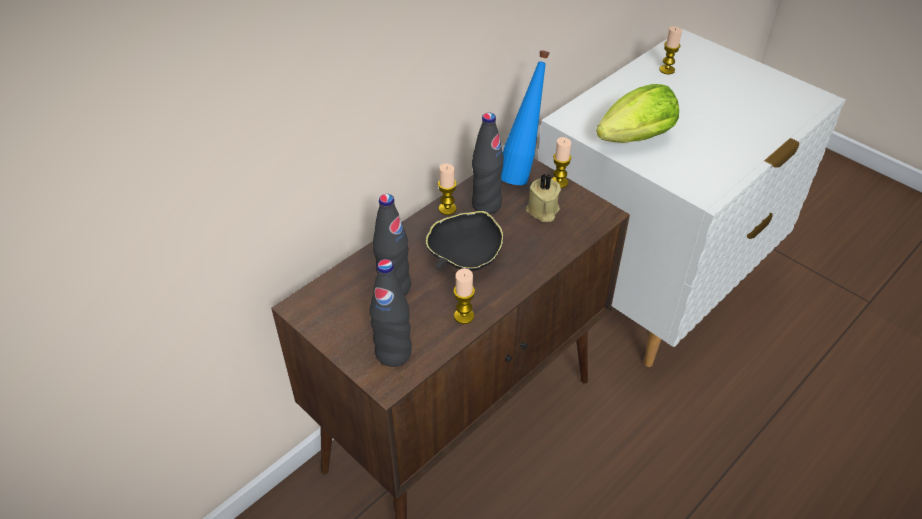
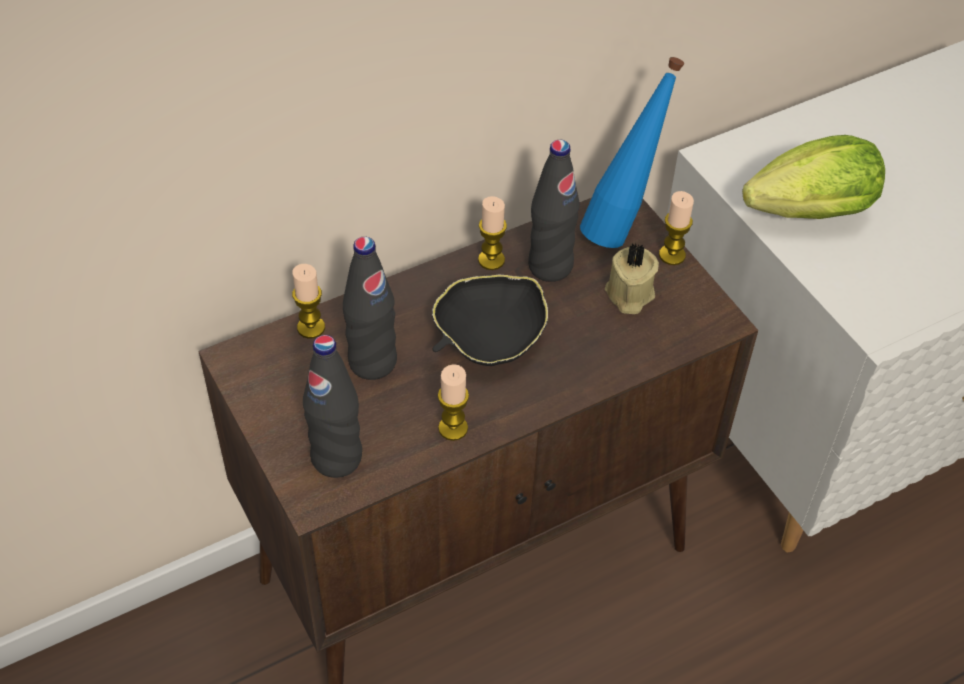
camera: 15 degrees right, 5 degrees up
(667, 70) = (912, 106): candle -> candle (311, 327)

